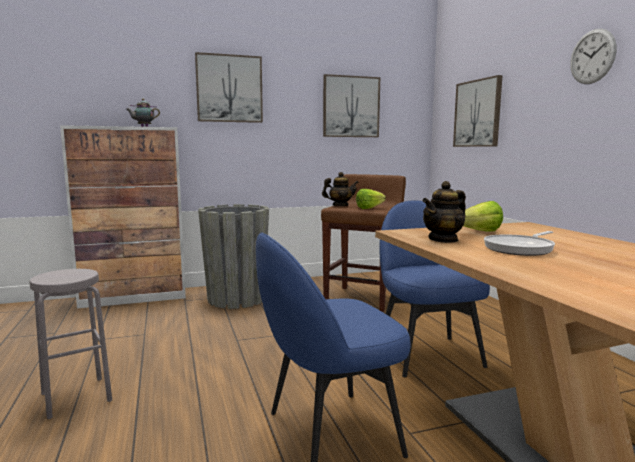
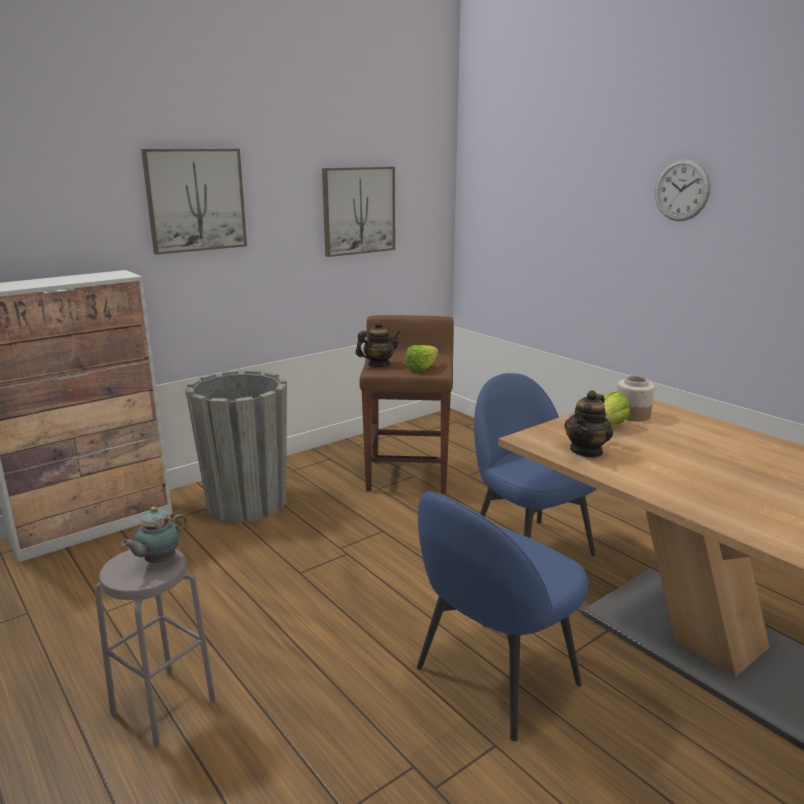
camera: 20 degrees left, 10 degrees up
(143, 127) = (84, 278): teapot -> teapot (158, 561)
(477, 113) = (527, 224): picture -> none
(514, 229) = (632, 415): none -> jar
(520, 248) = (670, 459): frying pan -> none

